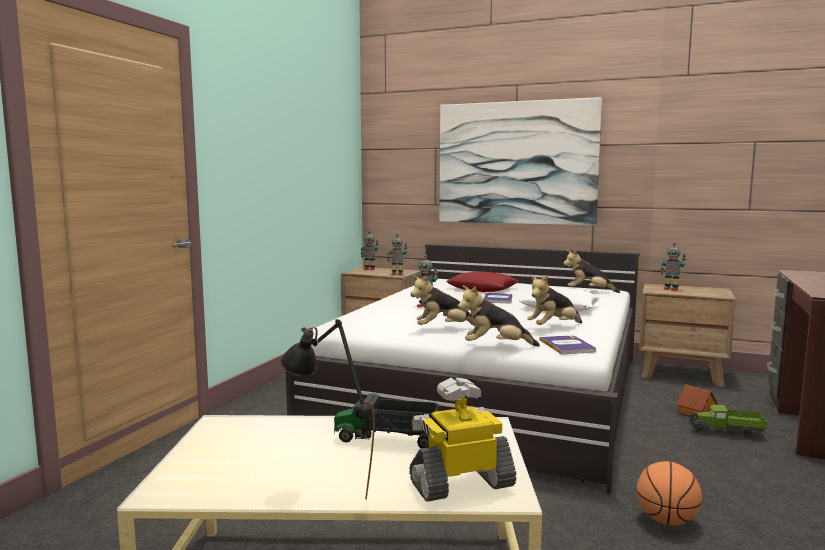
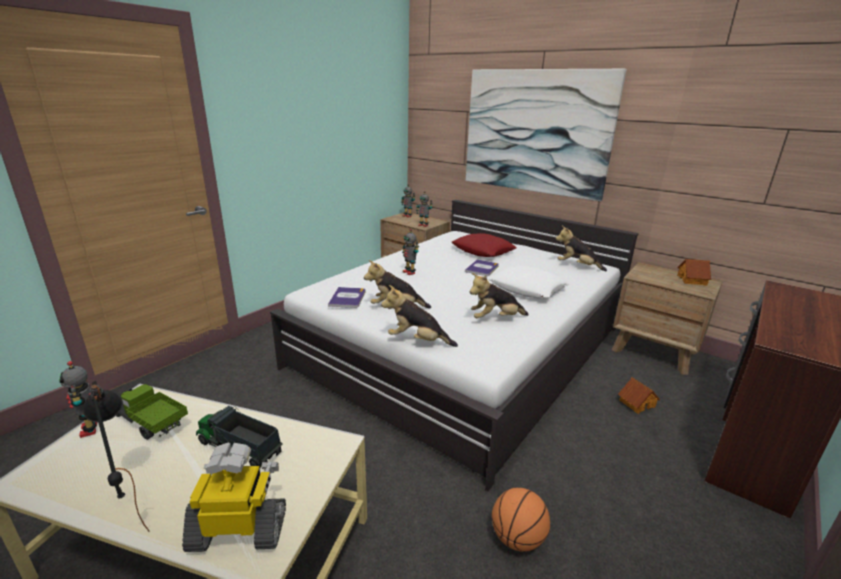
camera: 15 degrees right, 15 degrees up
(567, 346) = (483, 350): book -> book (347, 298)
(671, 289) = (657, 275): toy robot -> toy robot (91, 429)
(704, 290) = (692, 280): none -> toy house
(726, 432) = (650, 435): toy truck -> toy truck (149, 421)

